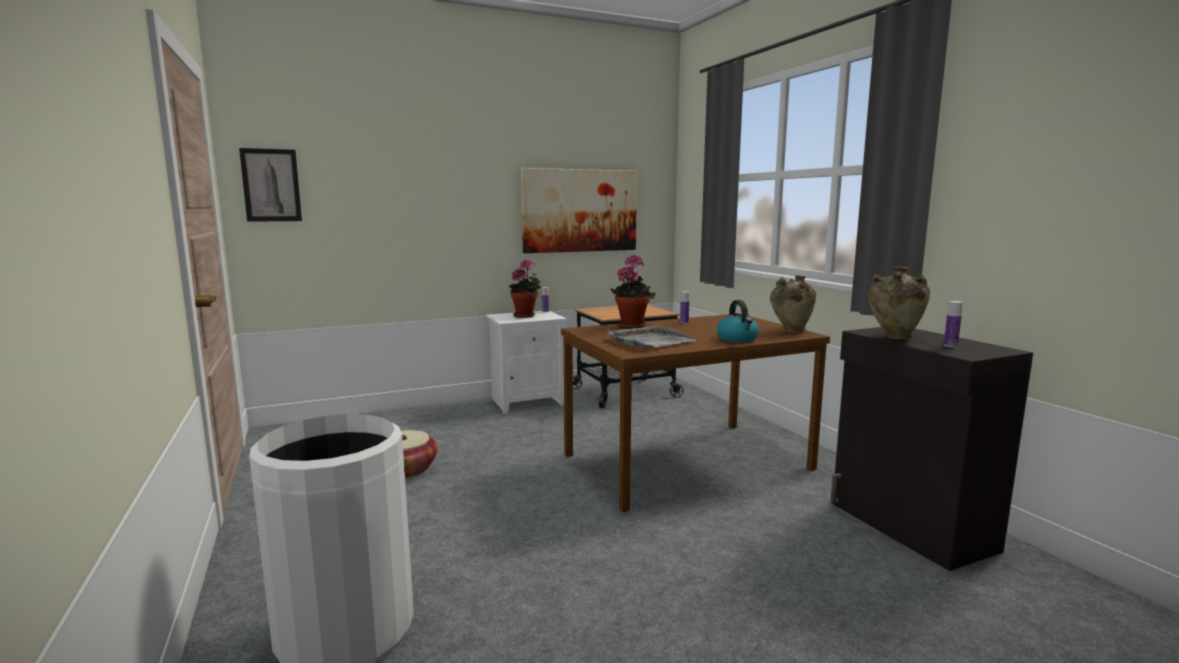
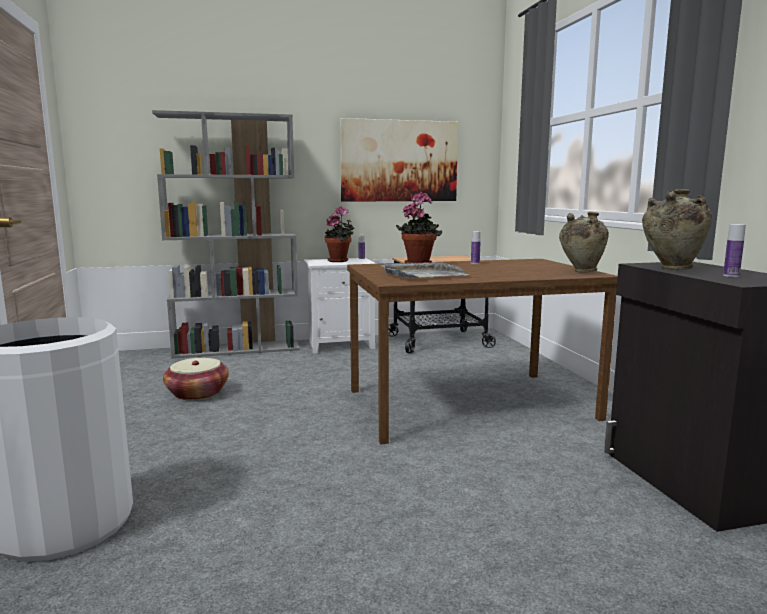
camera: 10 degrees right, 0 degrees up
(271, 185) = (107, 133): picture -> none
(420, 413) = (238, 349): none -> grey bookcase
(737, 339) = (516, 275): kettle -> none

